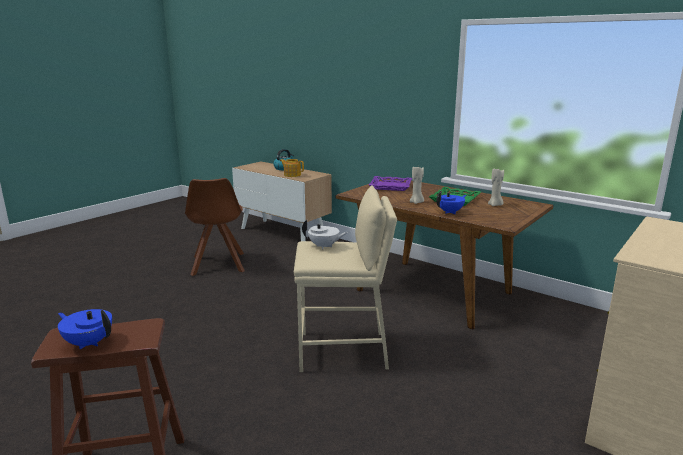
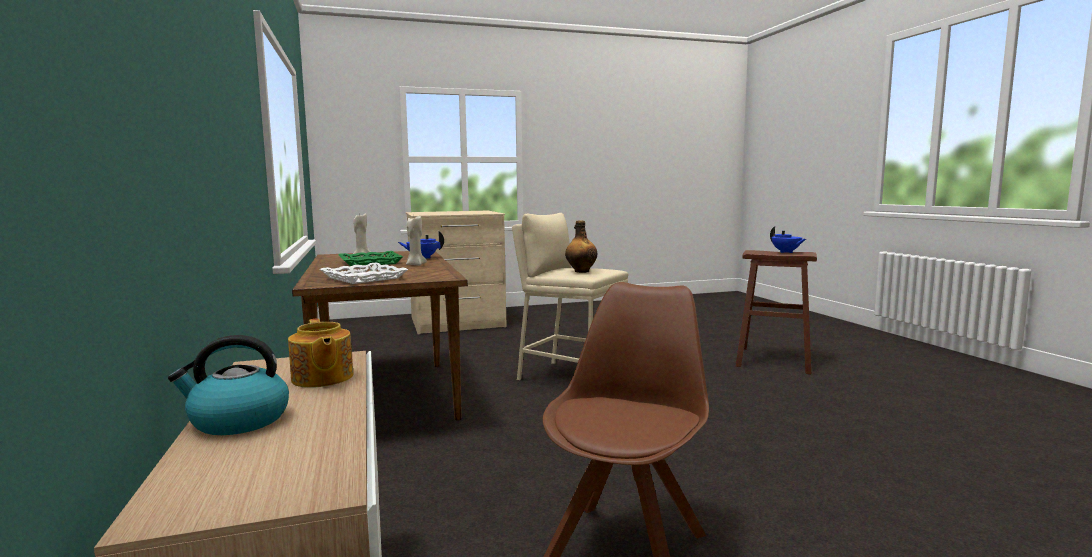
camera: 145 degrees left, 10 degrees down
(324, 246) = (581, 271): white teapot -> bottle
(390, 186) = (364, 278): purple tray -> white tray

